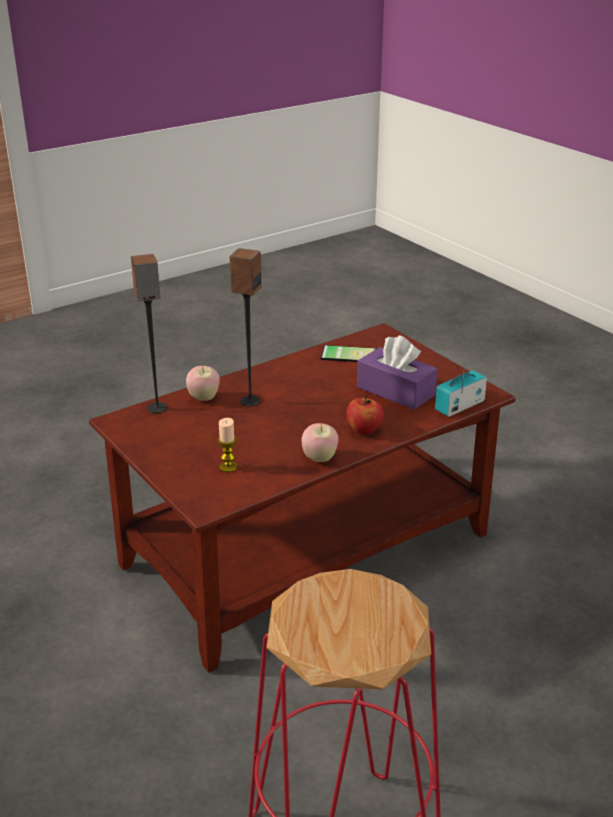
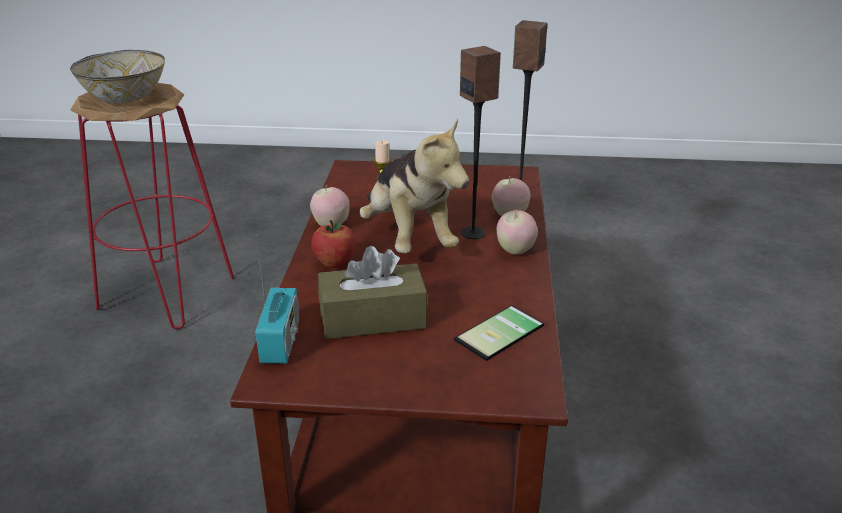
camera: 130 degrees right, 0 degrees up
(253, 379) = (515, 250): none -> apple
(291, 420) = (408, 238): none -> plush toy
(362, 609) = (124, 99): none -> bowl
(395, 391) = (373, 318): purple tissue box -> brown tissue box

